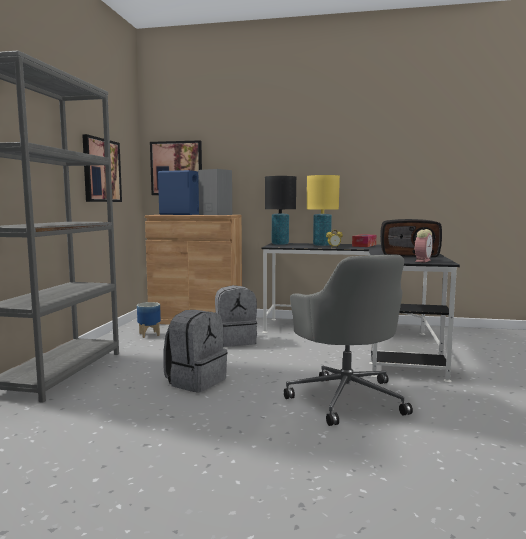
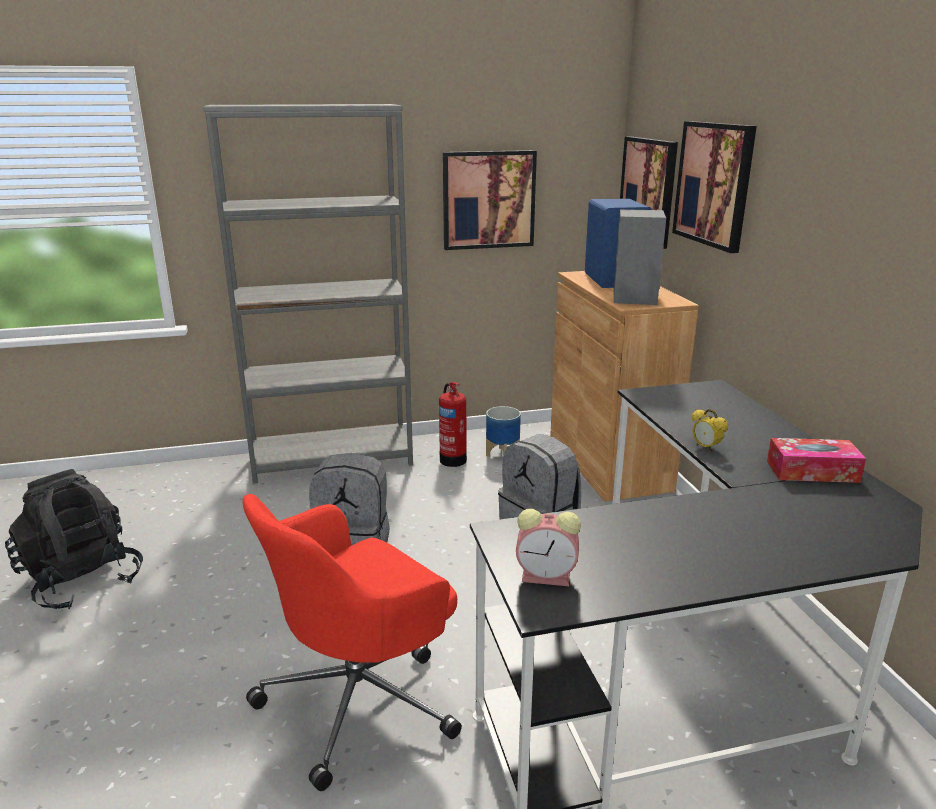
camera: 65 degrees right, 15 degrees up
(88, 492) = (82, 580): none -> black backpack
(132, 344) = (452, 459): none -> fire extinguisher
(238, 157) = (714, 184): none -> picture
(280, 244) = (698, 391): black table lamp -> none
(321, 245) = (738, 429): yellow table lamp -> none
(346, 397) = (361, 699): grey office chair -> red office chair
(409, 254) = (665, 549): radio -> none

